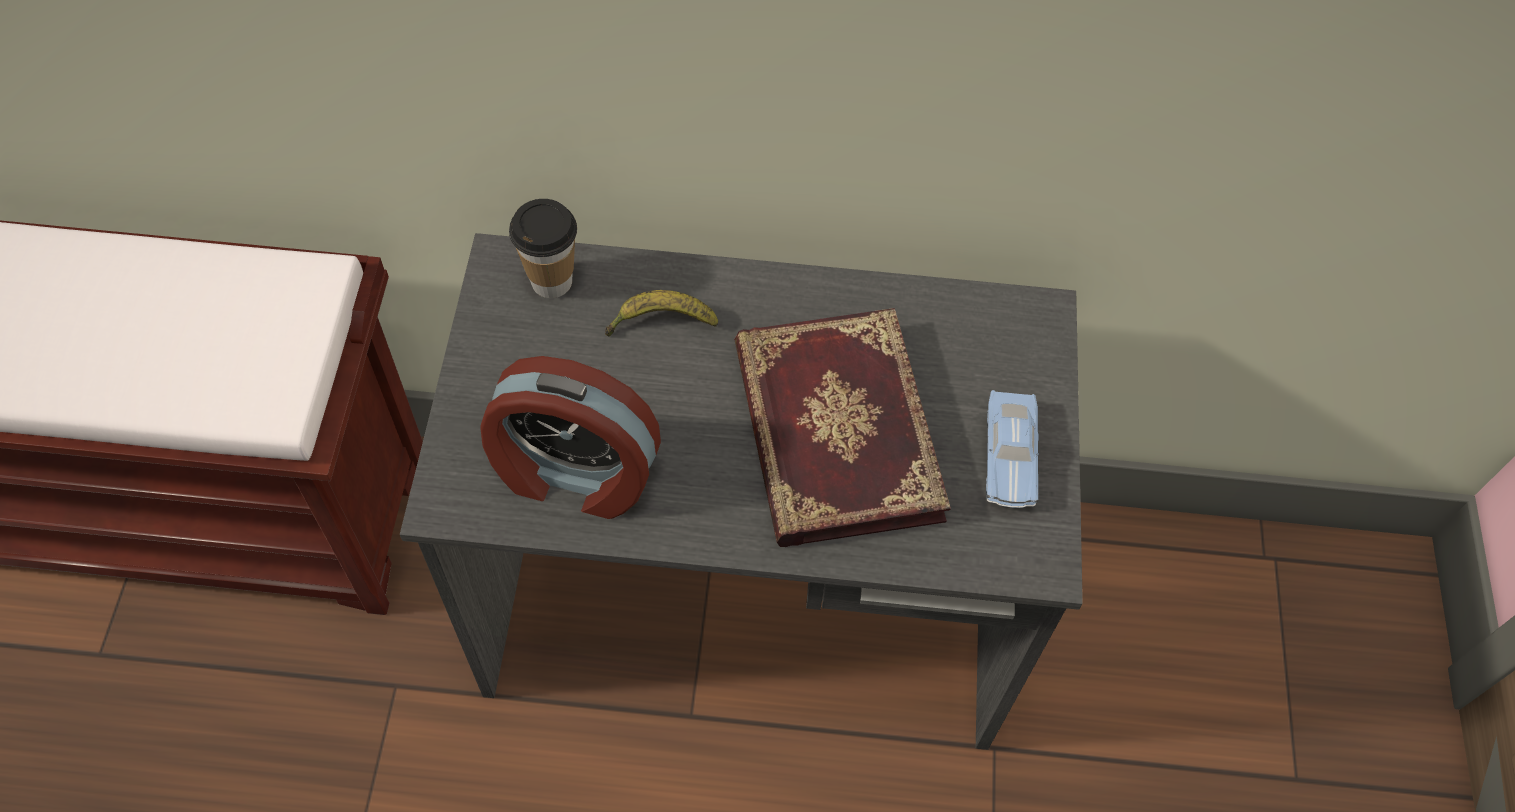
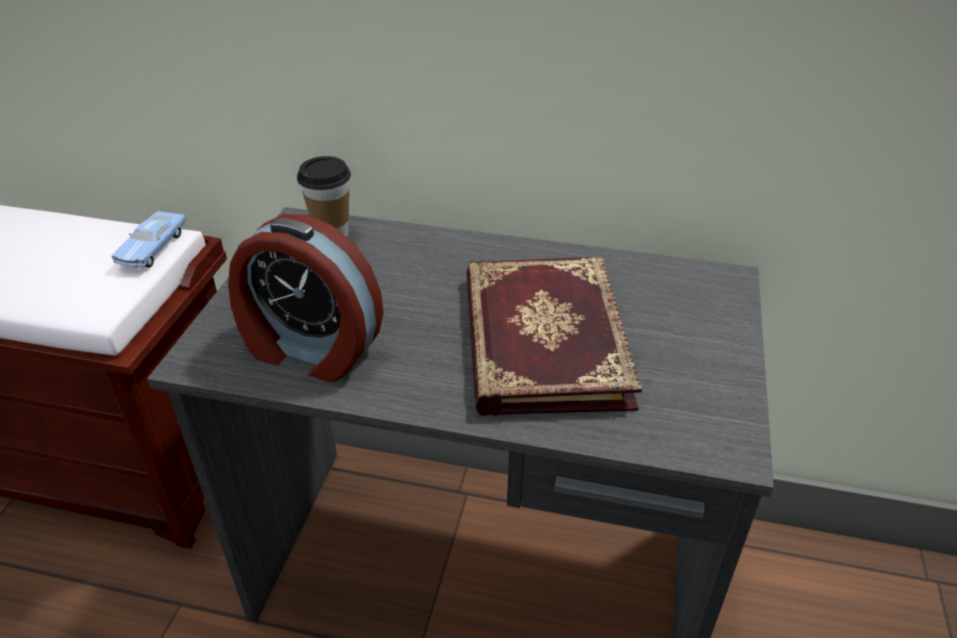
camera: 10 degrees right, 20 degrees down
(660, 322) = (410, 262): banana -> none
(1009, 456) = (699, 368): blue toy car -> blue toy car (153, 248)

